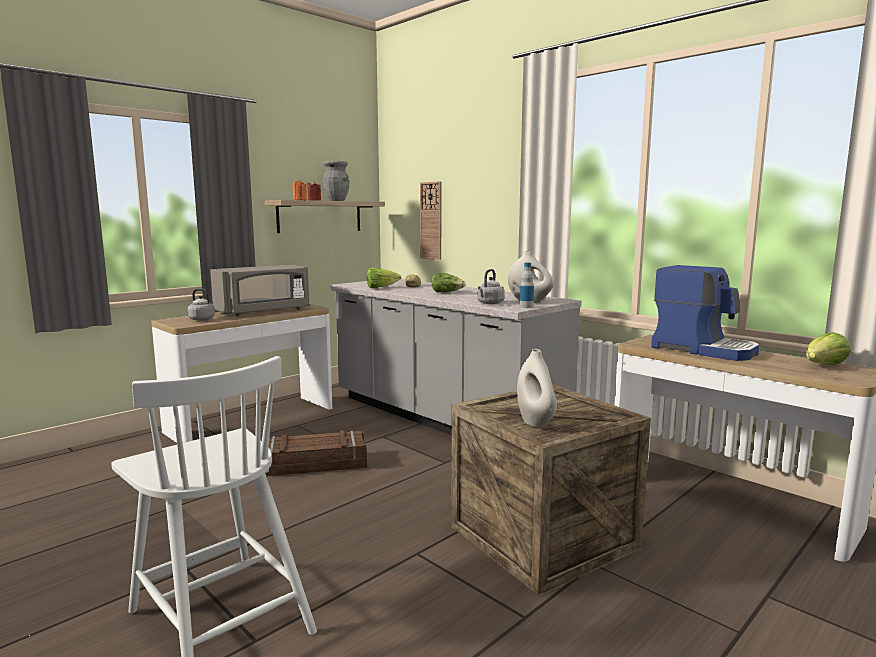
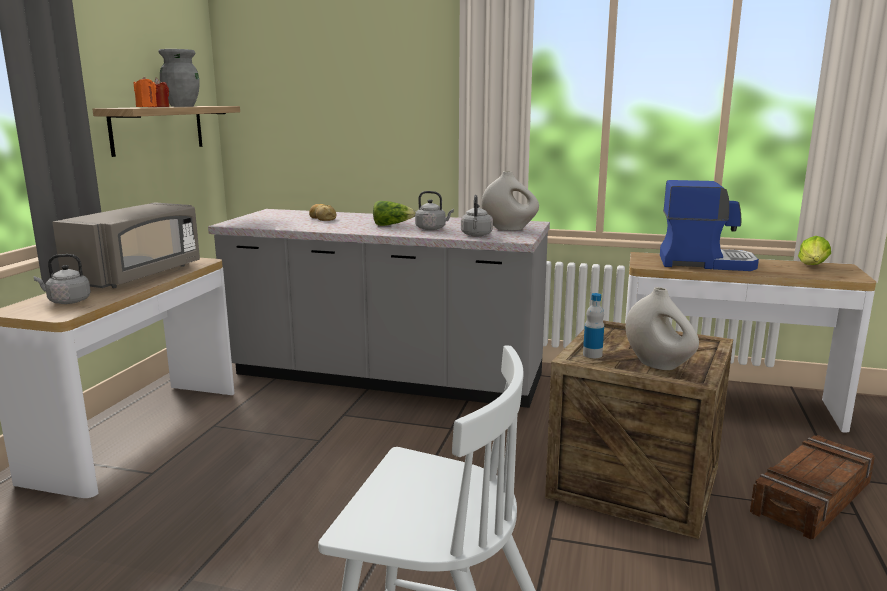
camera: 30 degrees left, 5 degrees up
(314, 464) = (304, 470): crate -> crate (810, 497)
(381, 288) = (293, 225): lettuce -> none
(431, 221) = (313, 131): wall clock -> none
(469, 297) = (432, 229): none -> grey kettle
(526, 307) = (524, 236): bottle -> bottle (592, 354)

